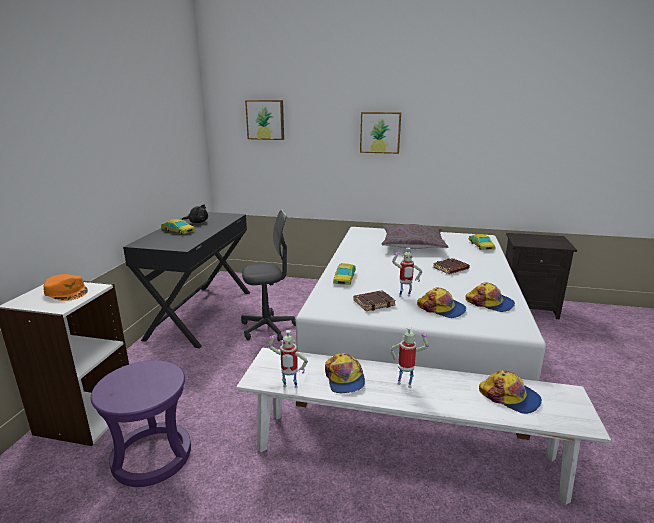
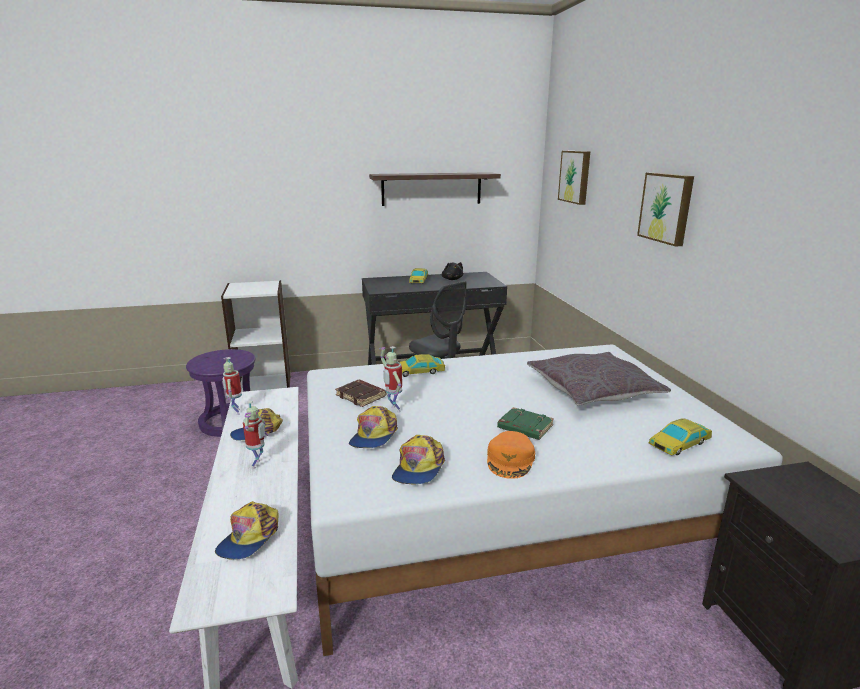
camera: 65 degrees right, 0 degrees up
(67, 292) = (258, 288): orange cap -> orange cap (510, 460)
(153, 140) = (431, 189): none -> shelf
(450, 269) = (524, 427): brown book -> green book

